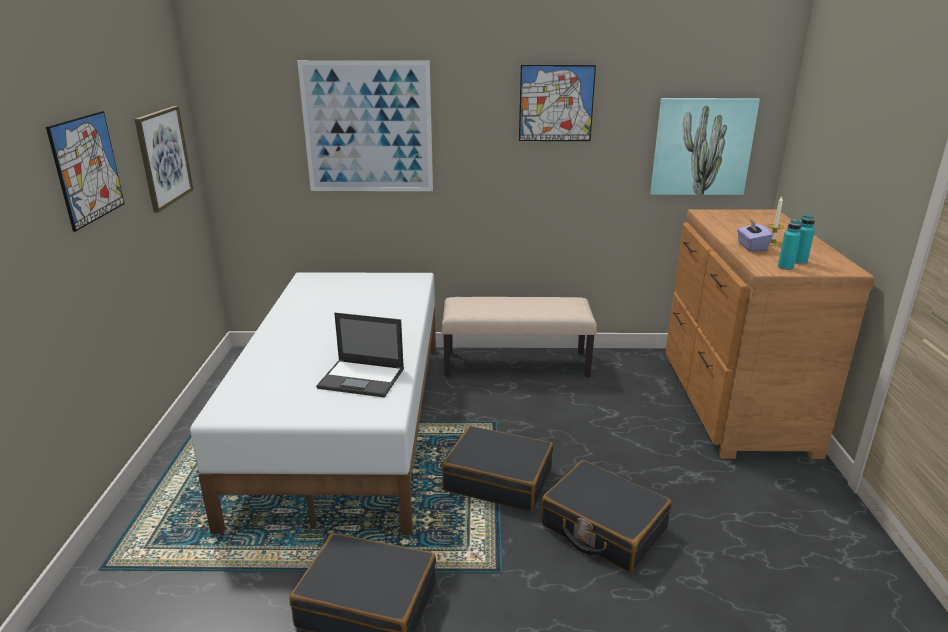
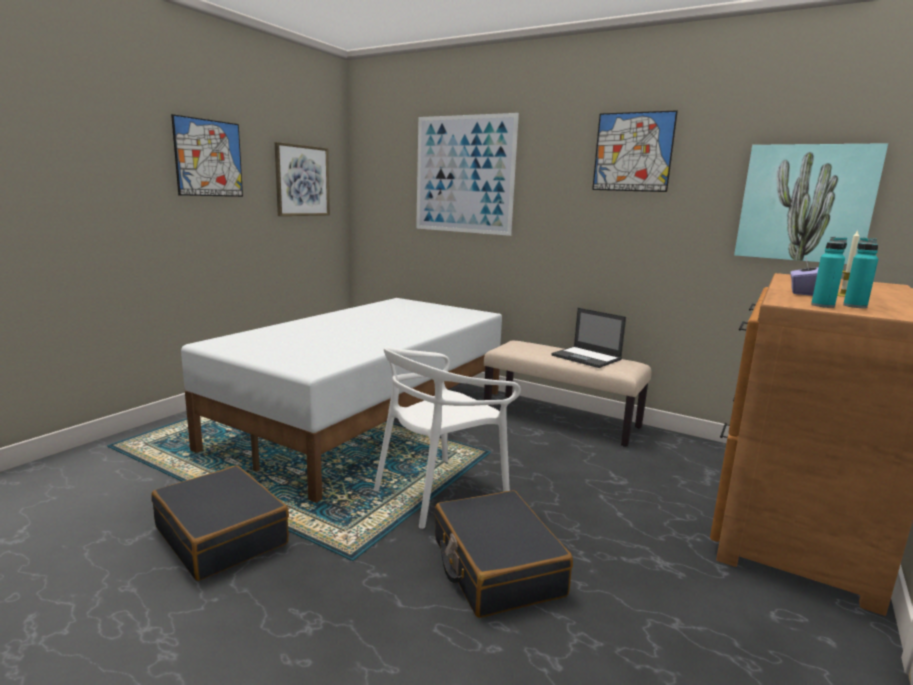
camera: 30 degrees right, 10 degrees down
(362, 378) = (334, 350): laptop -> laptop (587, 357)
(498, 479) = (440, 492): black suitcase -> white chair

